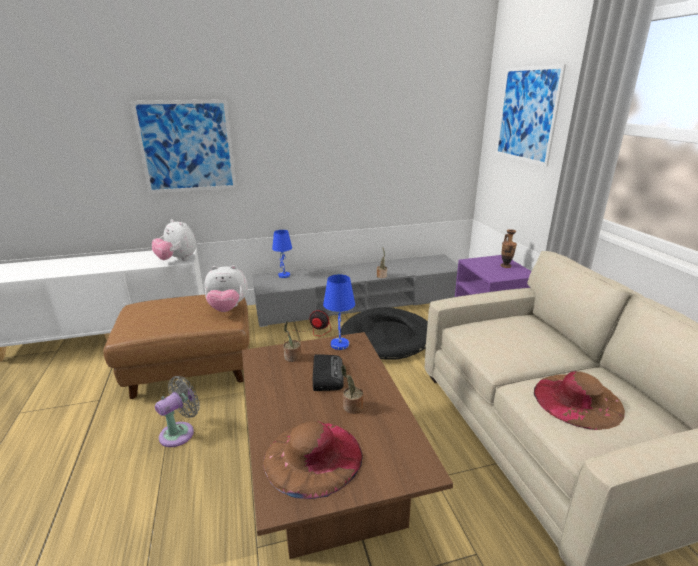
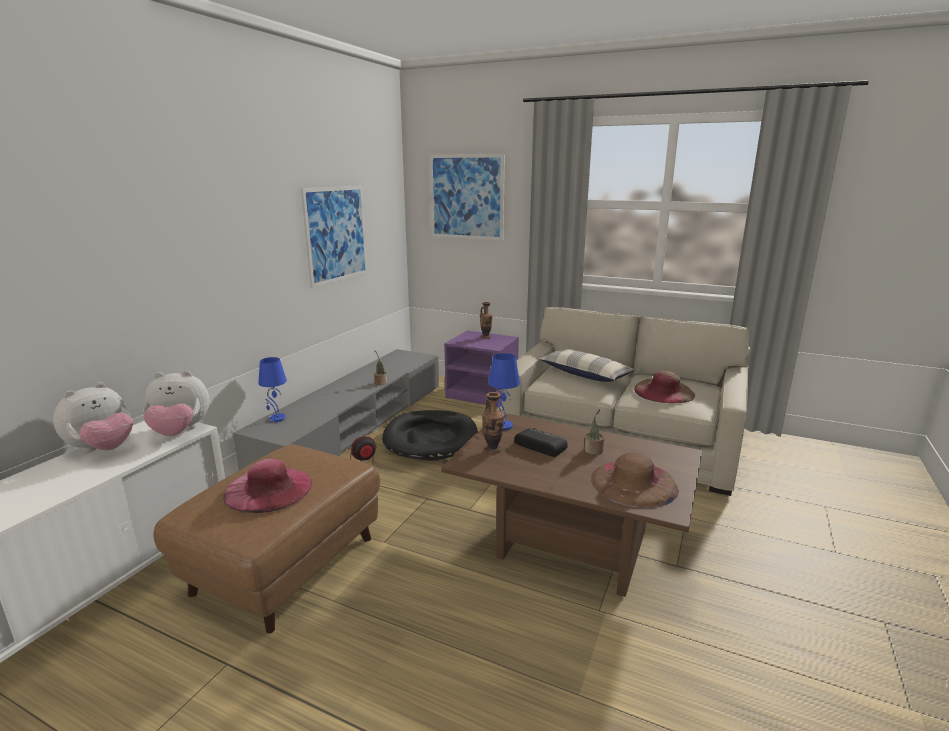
camera: 50 degrees left, 5 degrees down
(171, 312) = (268, 489): none -> pink hat
(180, 432) = (395, 609): grey fan -> none
(187, 147) = (134, 262): picture -> picture (336, 234)
(227, 308) = (322, 458): plush toy -> plush toy (103, 449)
(292, 357) = (492, 450): potted plant -> vase
(526, 338) = (585, 374): none -> pillow

